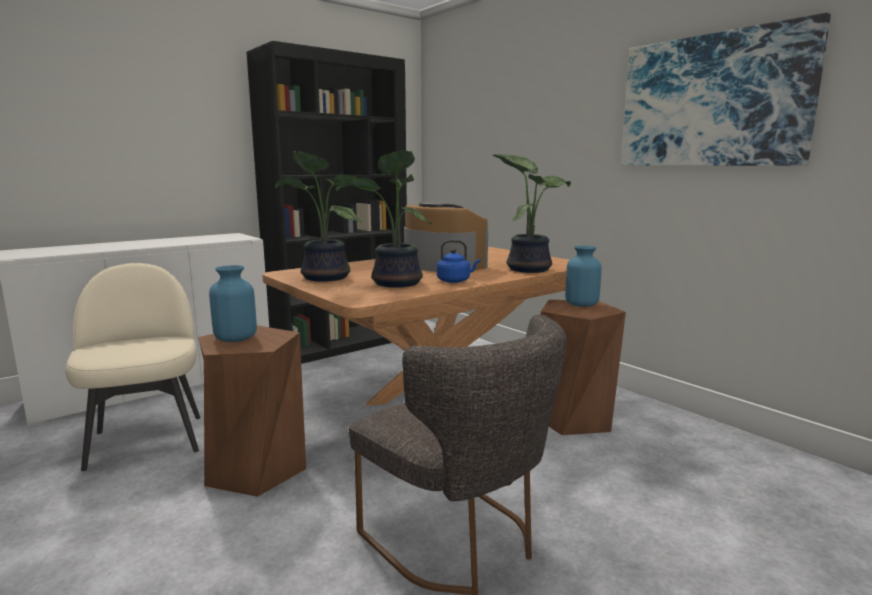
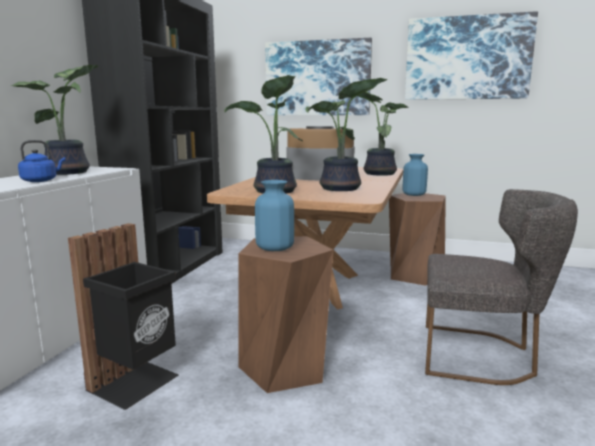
camera: 35 degrees left, 0 degrees up
(147, 439) = (137, 383): beige chair -> black trash can
(199, 239) = (70, 172): none -> potted plant
(455, 281) = (369, 183): blue kettle -> blue kettle (41, 180)
(527, 137) = (317, 78): none -> picture

